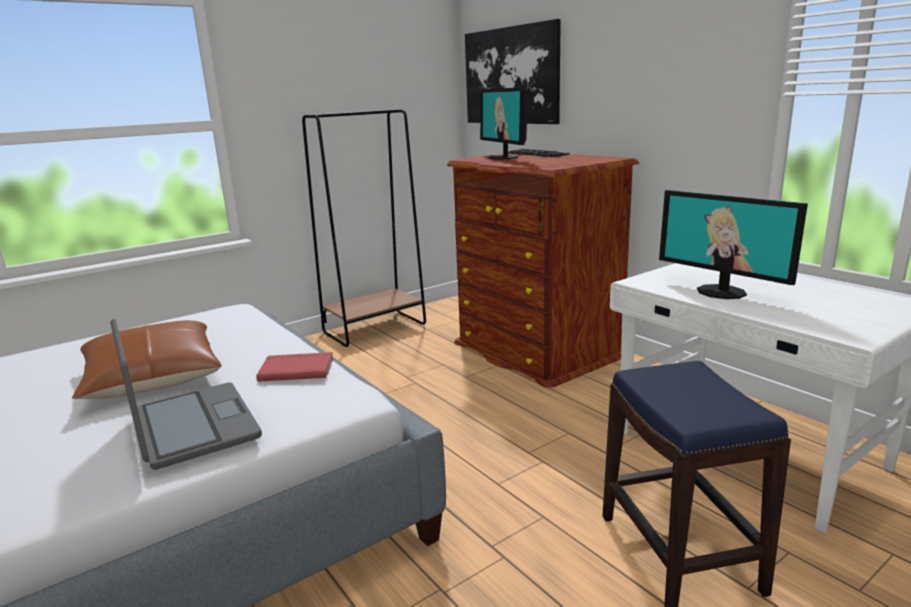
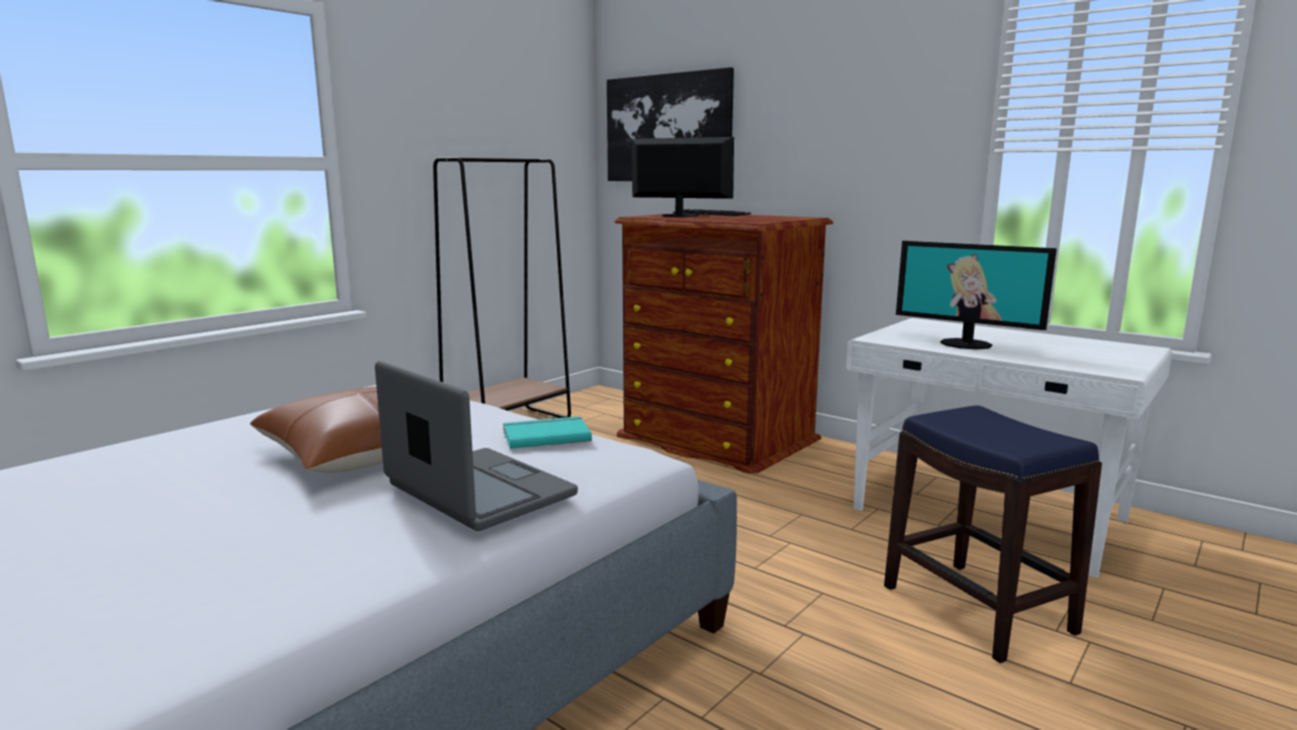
camera: 15 degrees left, 5 degrees down
(296, 369) = (545, 435): red book -> turquoise book
(504, 157) = (679, 216): monitor -> monitor turned 150 degrees clockwise

